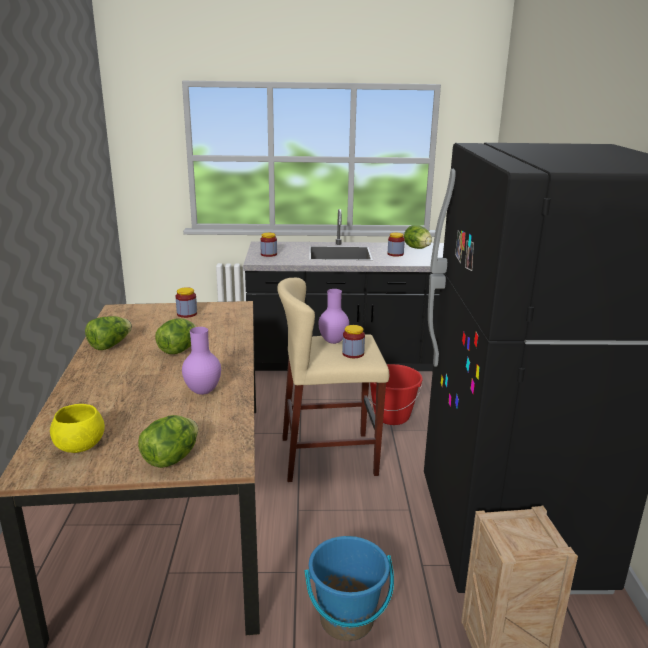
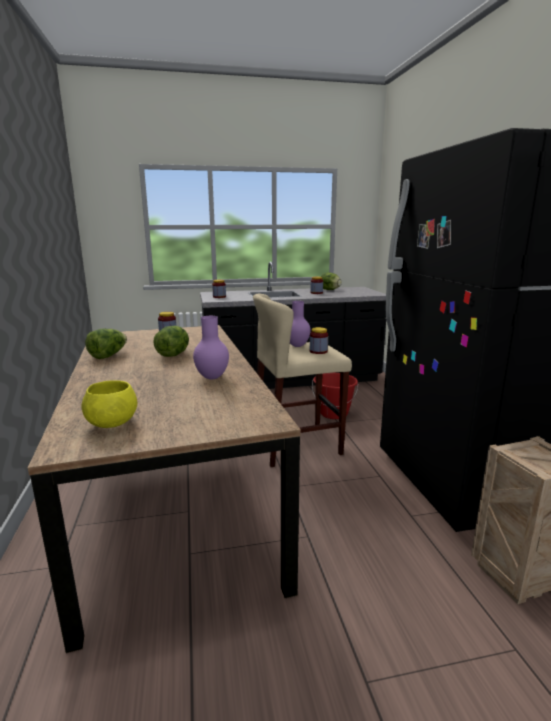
camera: 10 degrees left, 5 degrees down
(171, 459) = (211, 424): lettuce -> none
(347, 620) = (370, 570): blue bucket -> none

